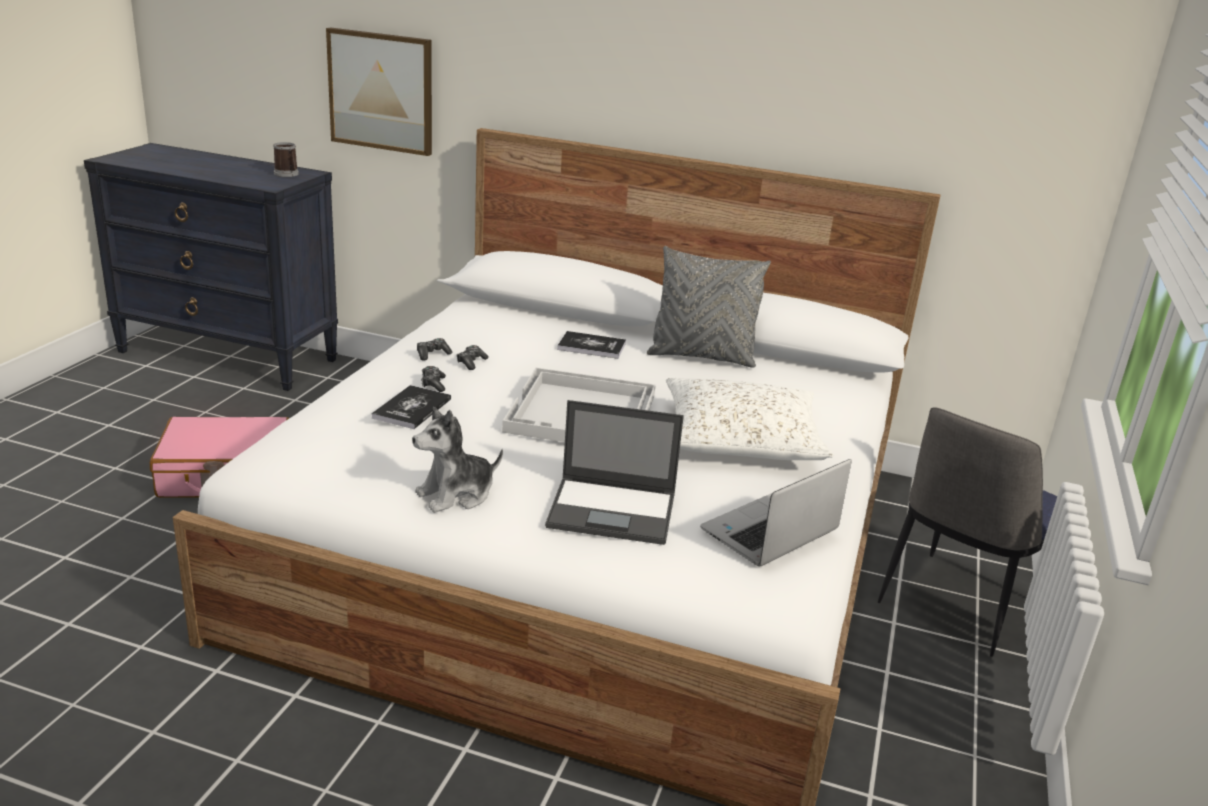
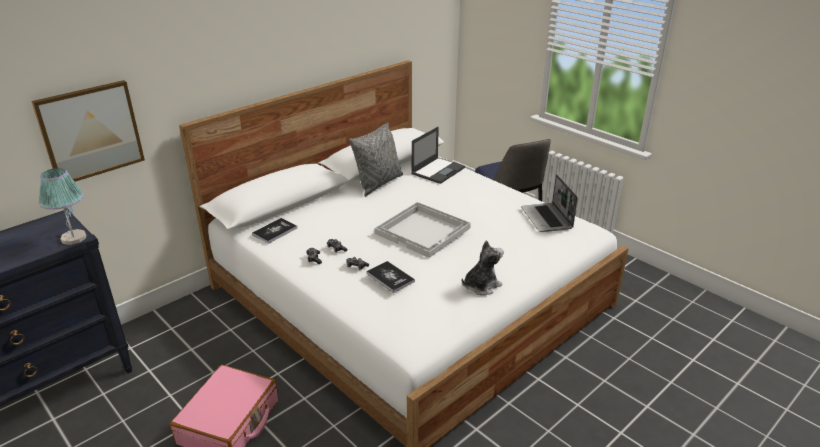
camera: 60 degrees left, 5 degrees up
(269, 185) = (73, 238): none -> table lamp
(287, 174) = (52, 226): mug -> none
(456, 495) = (481, 286): plush toy -> plush toy turned 120 degrees counterclockwise
(591, 346) = (343, 208): book -> book (275, 231)
(613, 511) = (516, 248): laptop -> laptop (438, 170)
(741, 439) = (468, 200): white pillow -> none

